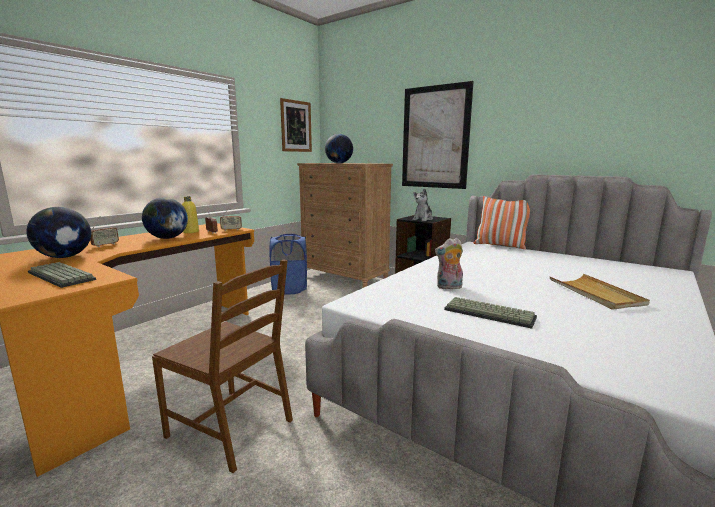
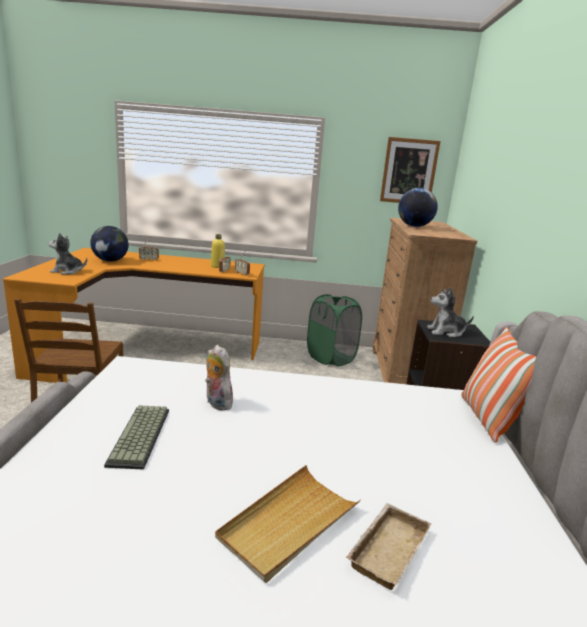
camera: 55 degrees right, 5 degrees up
(63, 276) = (67, 271): keyboard -> plush toy
(167, 238) = (187, 266): globe -> none
(290, 289) = (331, 358): blue laundry basket -> green laundry basket
(435, 137) = (519, 211): picture -> none
(612, 282) = (386, 547): none -> beige tray

